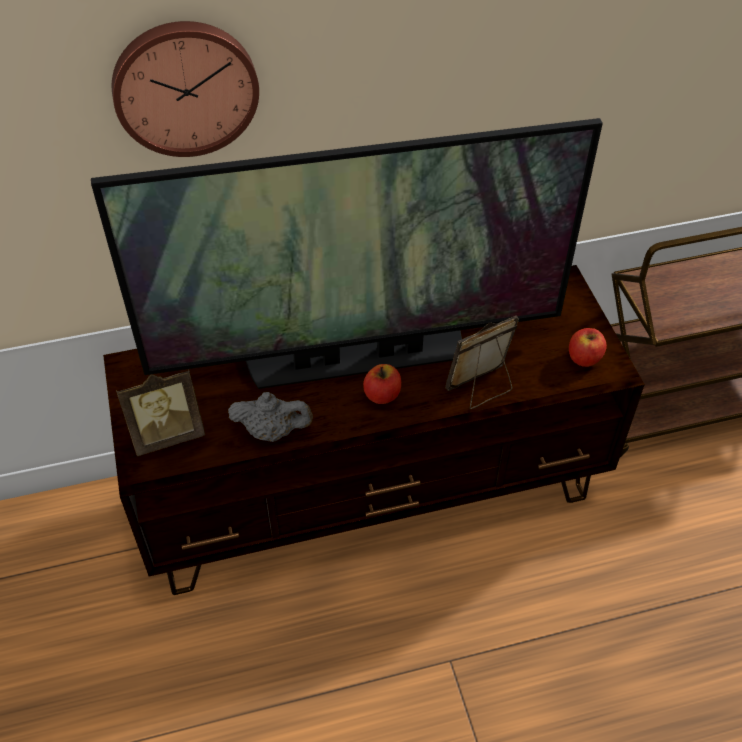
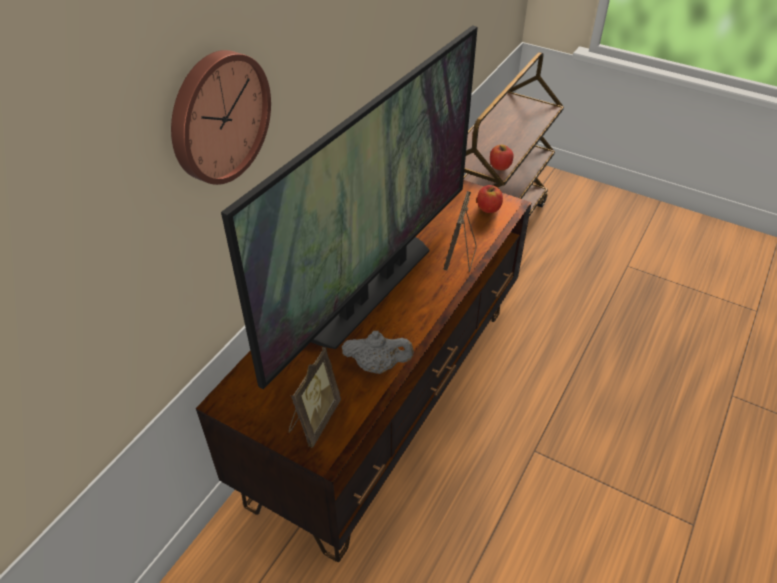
camera: 45 degrees left, 5 degrees down
(272, 431) = (377, 365): grey teapot -> grey teapot turned 45 degrees clockwise
(382, 395) = (413, 299): apple -> apple (500, 166)

